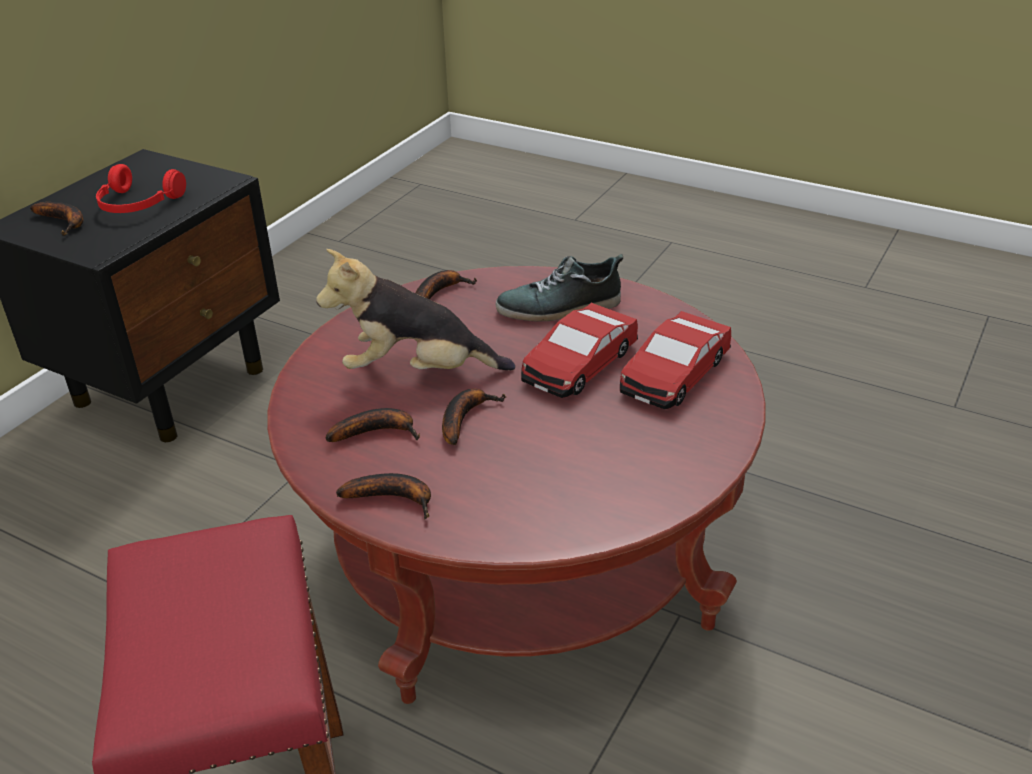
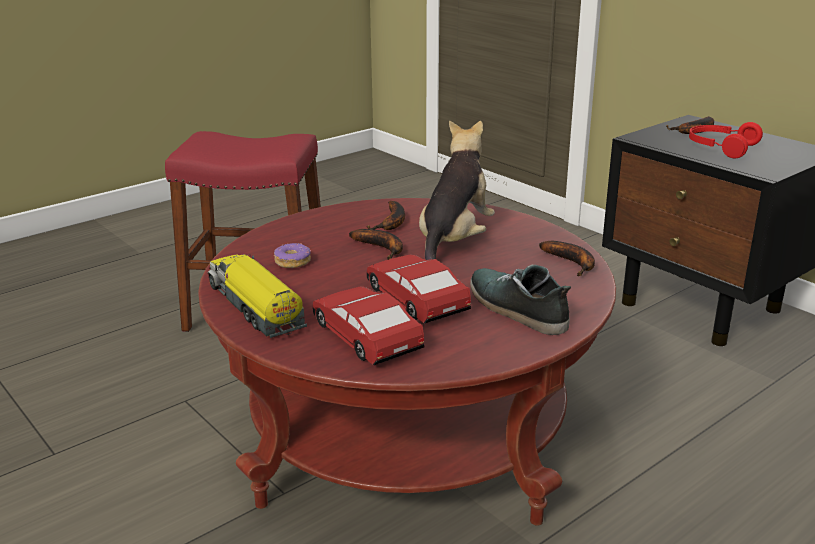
camera: 110 degrees right, 10 degrees down
(394, 498) = (321, 220): banana -> none
(544, 477) = (292, 262): none -> donut
(560, 307) = (516, 308): shoe -> shoe turned 45 degrees counterclockwise
(676, 462) = (256, 307): none -> toy truck

